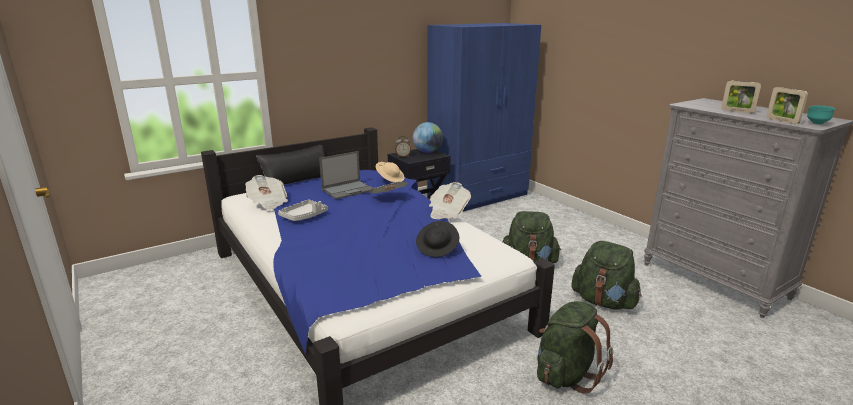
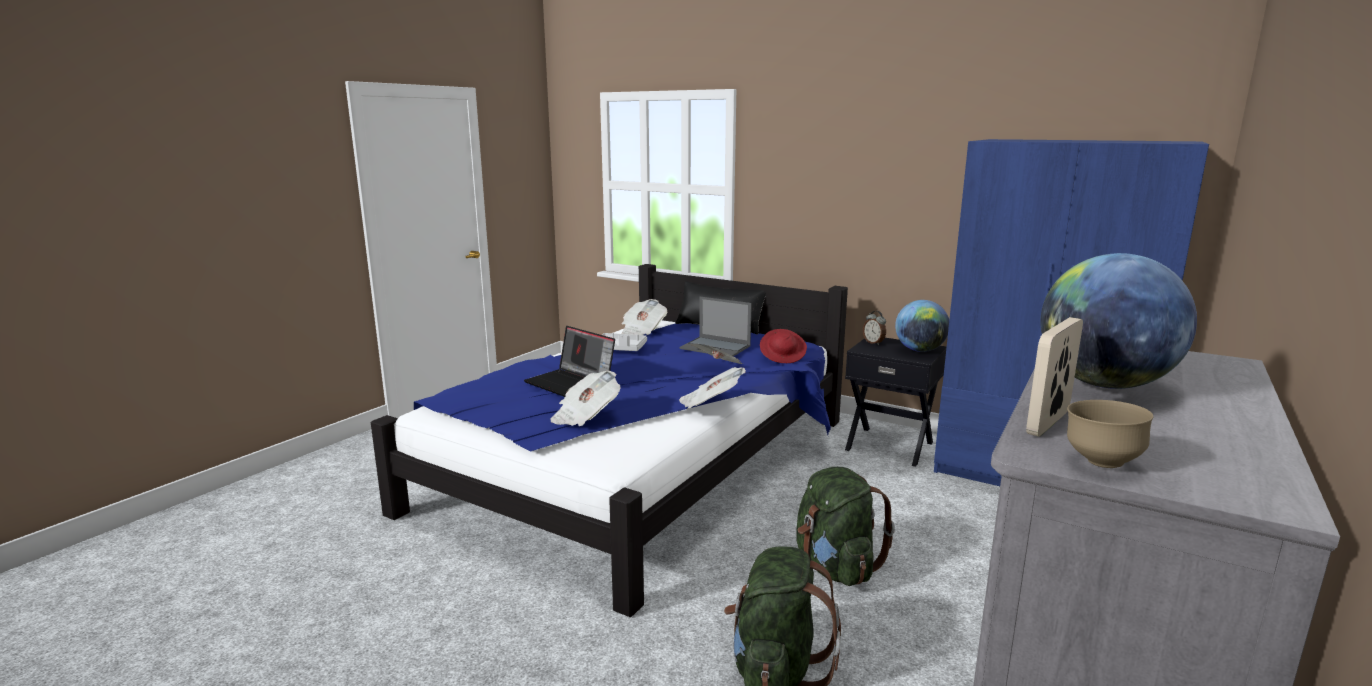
camera: 65 degrees right, 5 degrees down
(367, 243) = (571, 383): none -> laptop
(390, 179) = (783, 357): beige hat -> red hat
(438, 248) = (585, 416): black hat -> newspaper
(566, 374) = (536, 650): green backpack -> none
(737, 111) = (1104, 384): picture frame -> globe
(817, 123) = (1100, 462): turquoise bowl -> brown bowl

